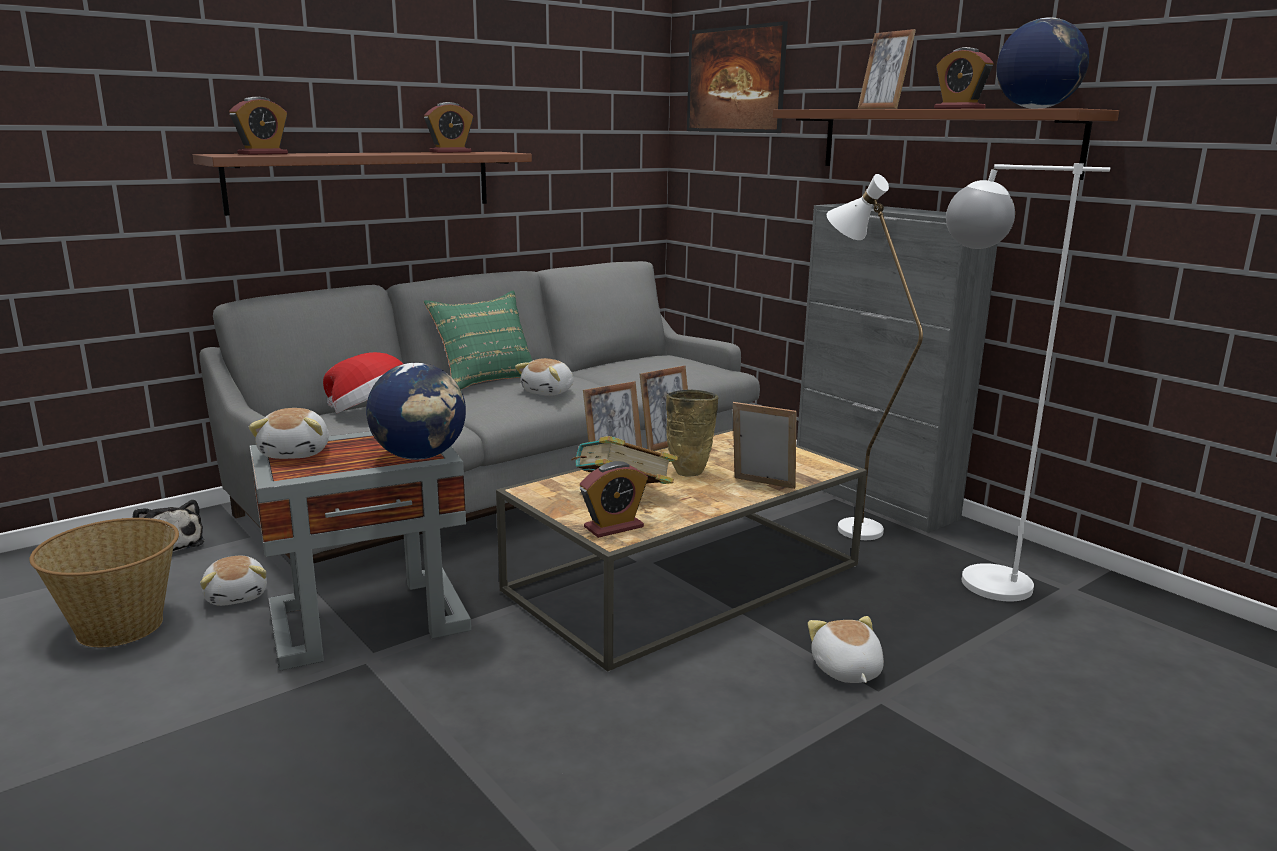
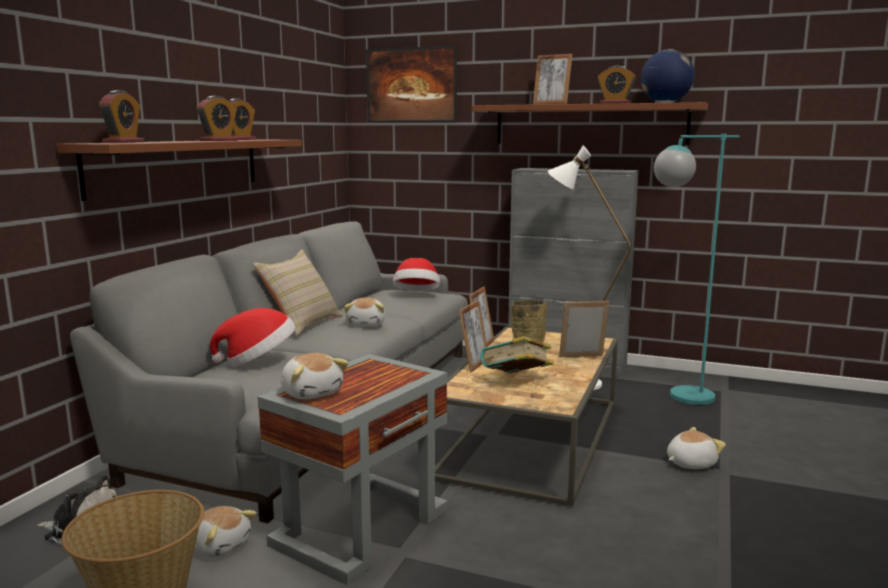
camera: 30 degrees left, 5 degrees down
(420, 456) = (412, 375): globe -> none
(487, 380) = (302, 324): green pillow -> beige pillow
(613, 527) = (548, 400): alarm clock -> alarm clock (219, 140)
(677, 366) = (417, 295): none -> hat
(845, 670) = (690, 463): plush toy -> plush toy turned 105 degrees clockwise
(970, 581) = (678, 398): white floor lamp -> turquoise floor lamp

